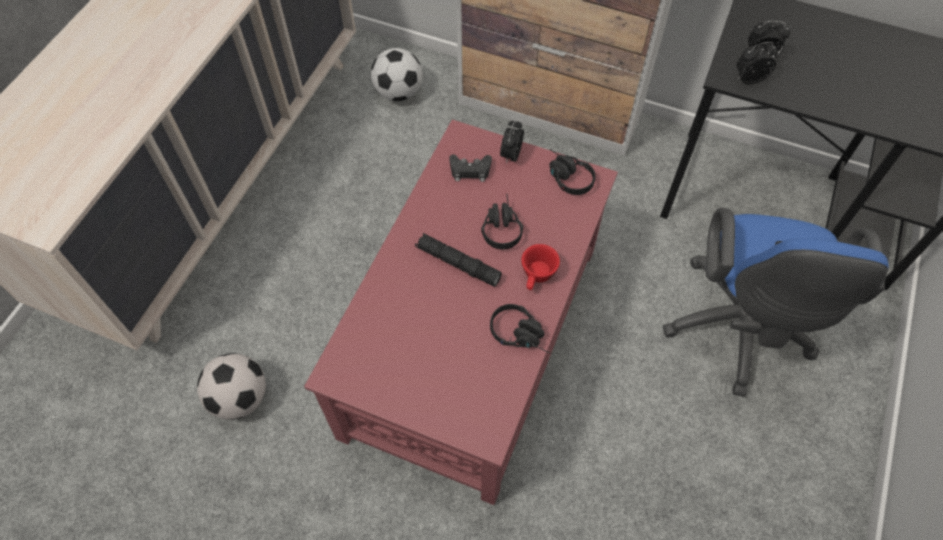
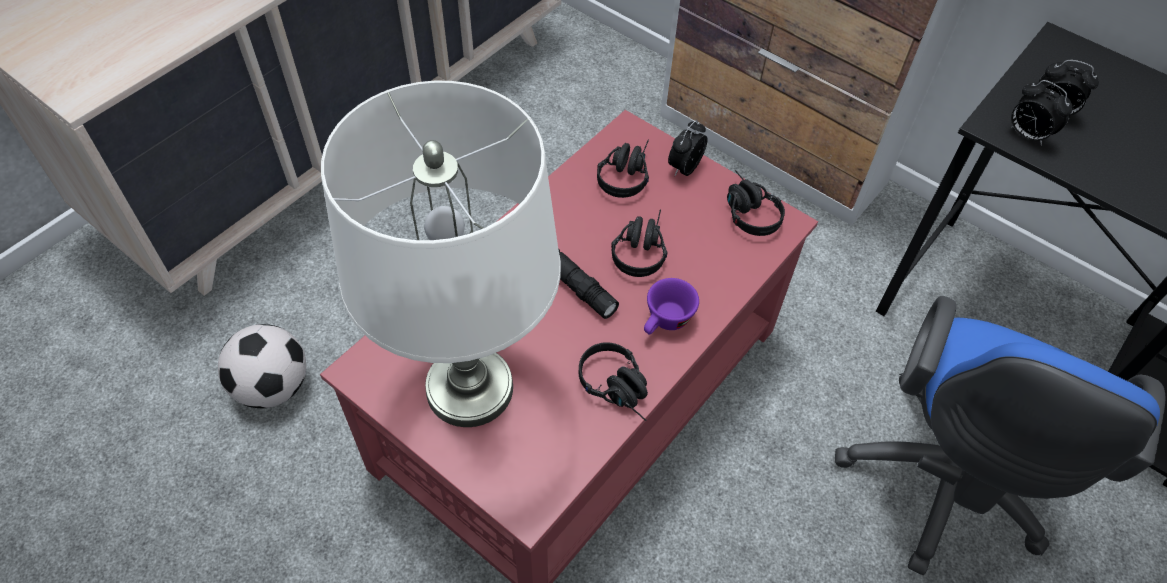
camera: 15 degrees right, 5 degrees down
(398, 92) = (592, 86): football -> none
(416, 365) = (469, 388): none -> white table lamp
(470, 170) = (625, 173): black game controller -> black headphones
(537, 277) = (665, 322): red cup -> purple cup
(749, 79) = (1026, 135): alarm clock -> alarm clock turned 135 degrees counterclockwise

